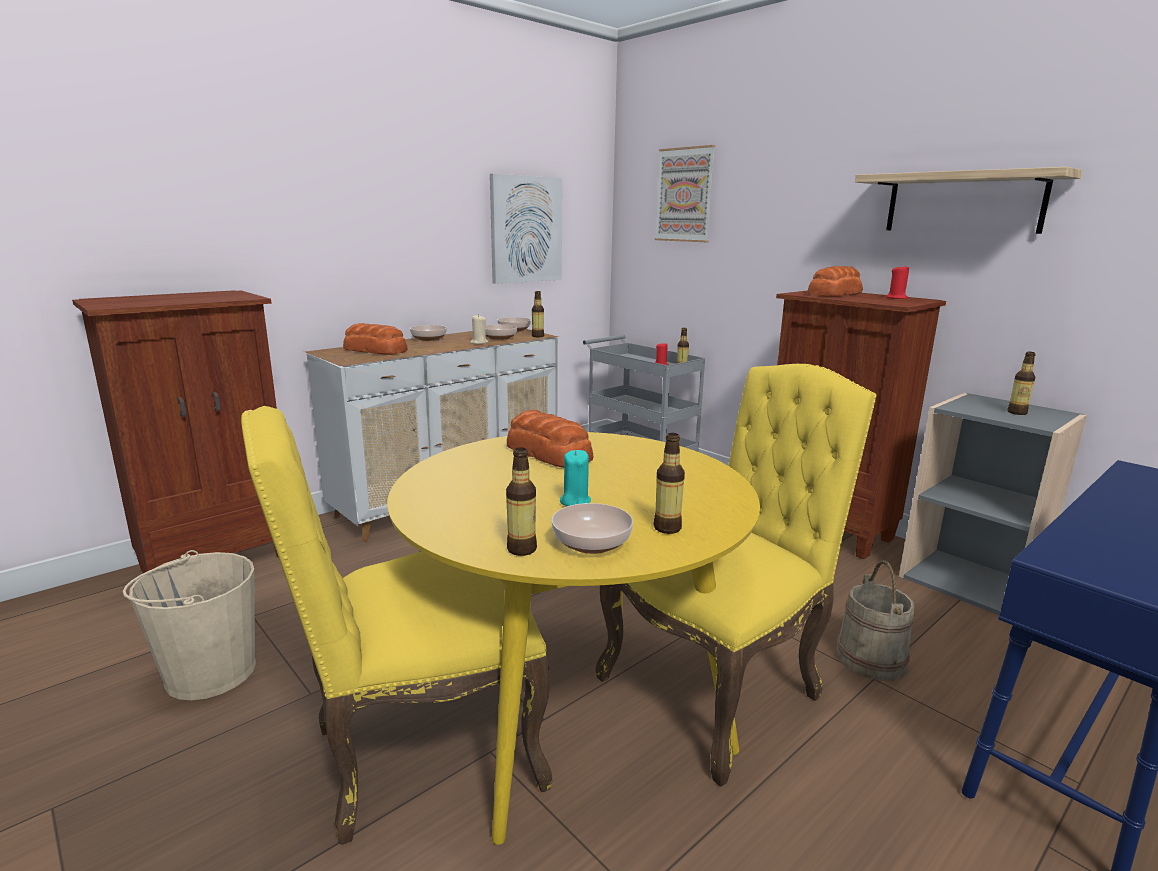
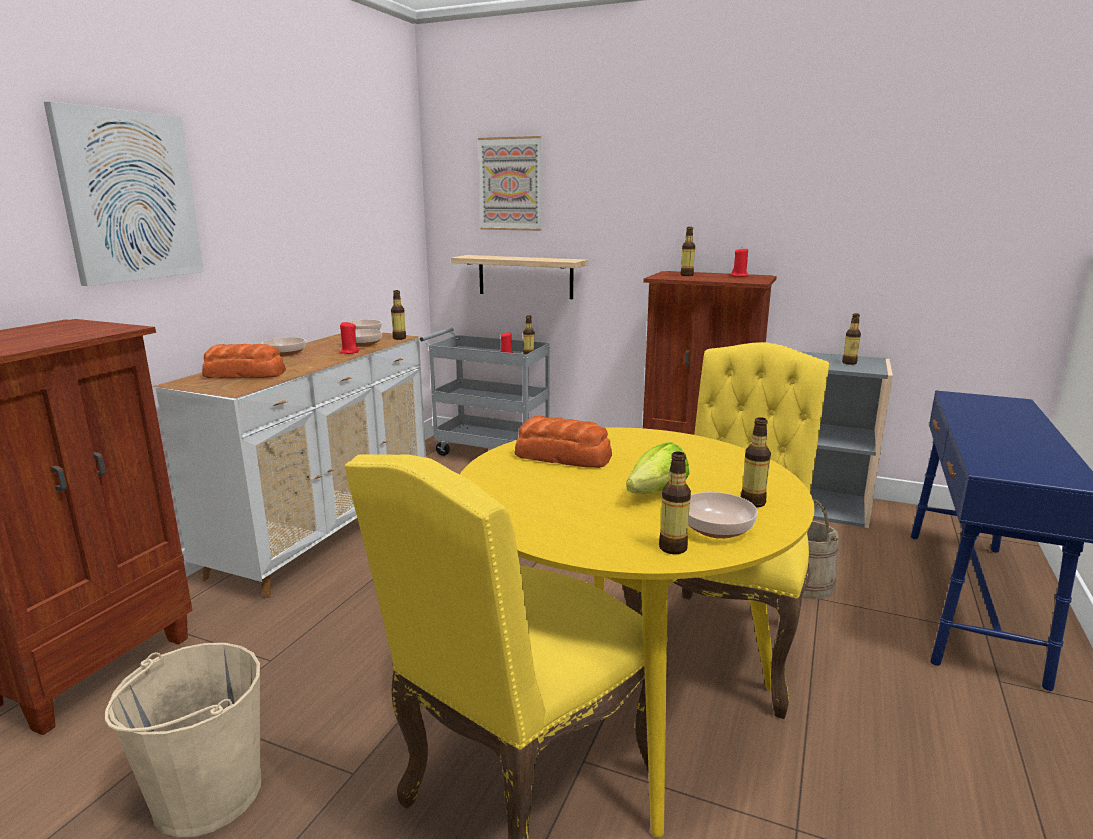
camera: 25 degrees left, 0 degrees up
(479, 342) = (349, 352): beige candle -> red candle
(525, 229) = (354, 223): picture -> picture (129, 196)
(575, 501) = (650, 496): turquoise candle -> lettuce
(834, 294) = (686, 275): bread -> bottle
(963, 203) = (782, 193): shelf -> shelf (525, 276)

